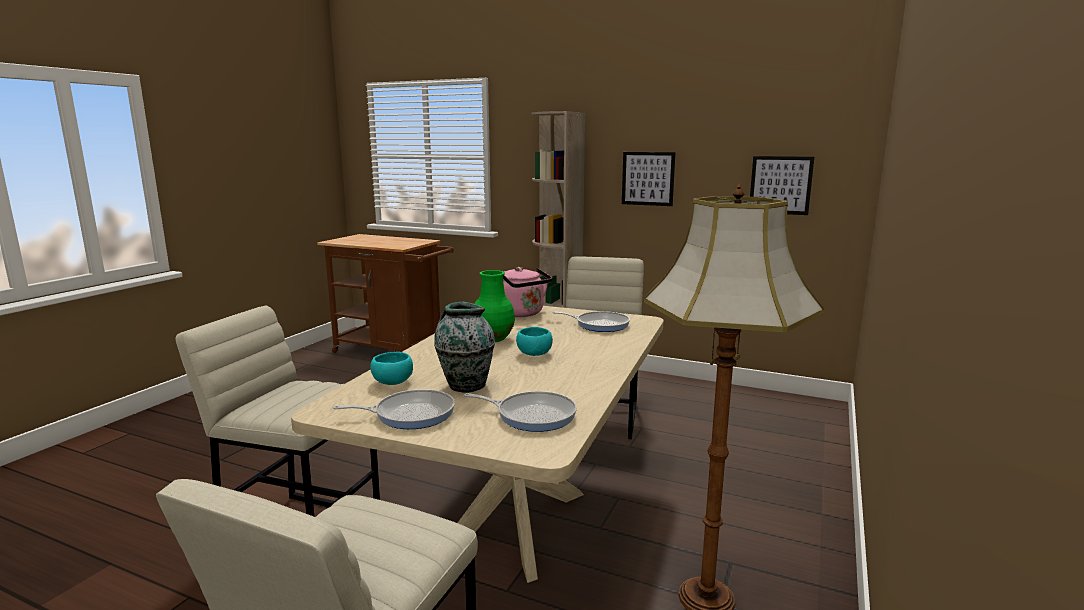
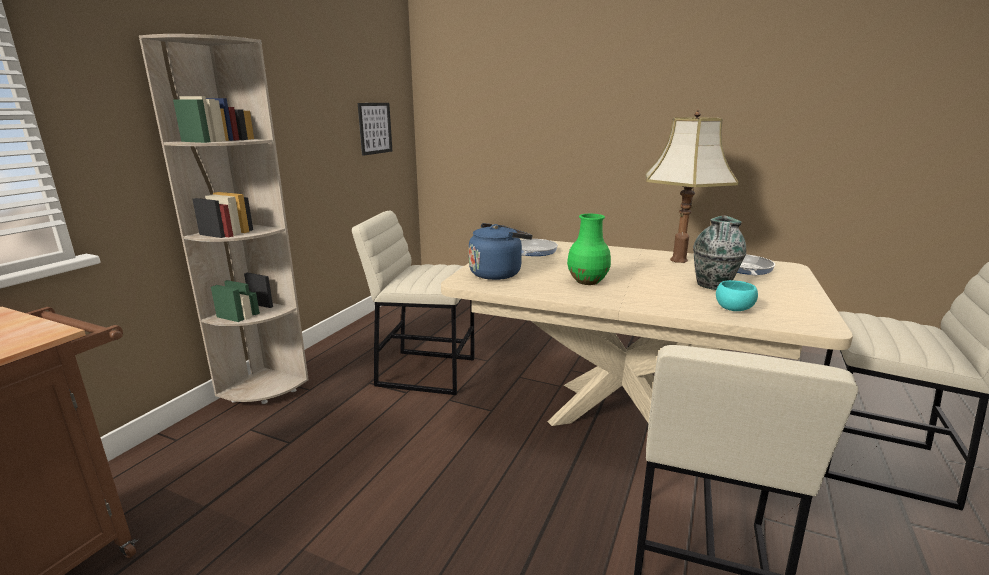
camera: 90 degrees left, 5 degrees up
(410, 414) = (786, 298): frying pan -> none
(522, 314) = (497, 273): pink kettle -> blue kettle
(533, 354) = (623, 269): turquoise bowl -> none
(571, 383) = (678, 260): none -> brown candle
(648, 178) = (286, 131): picture -> none

